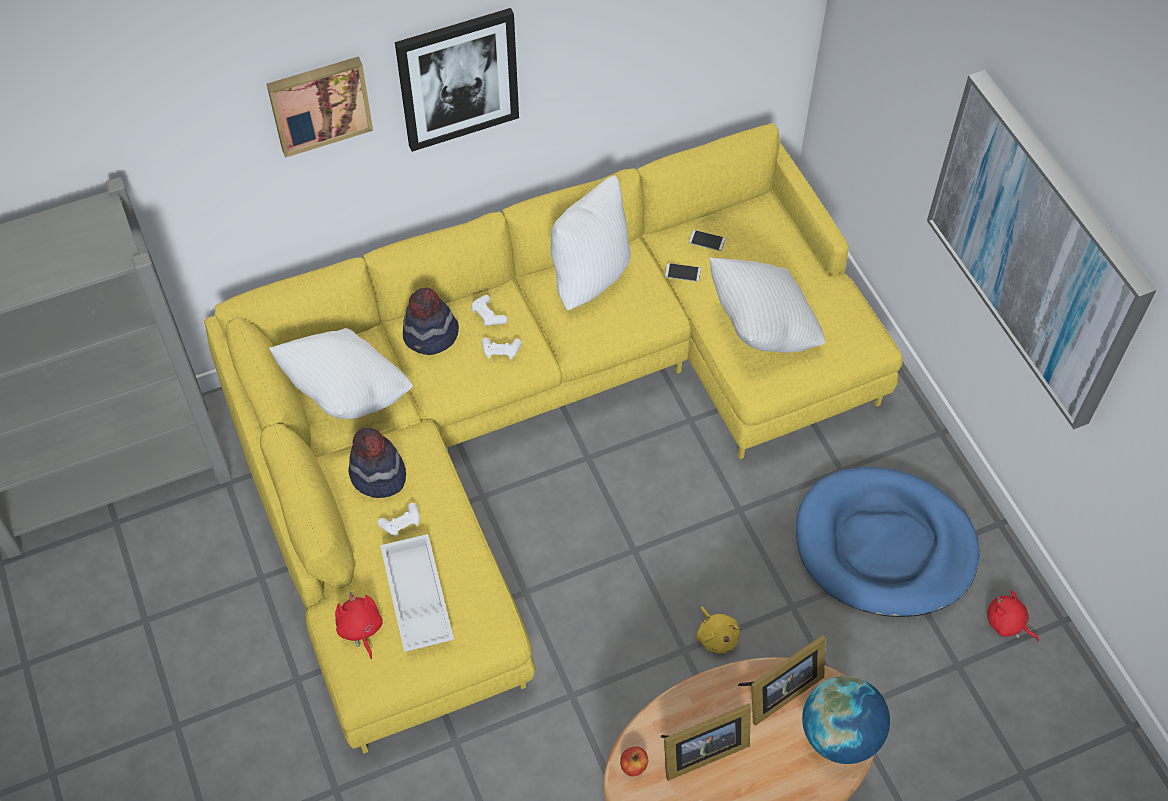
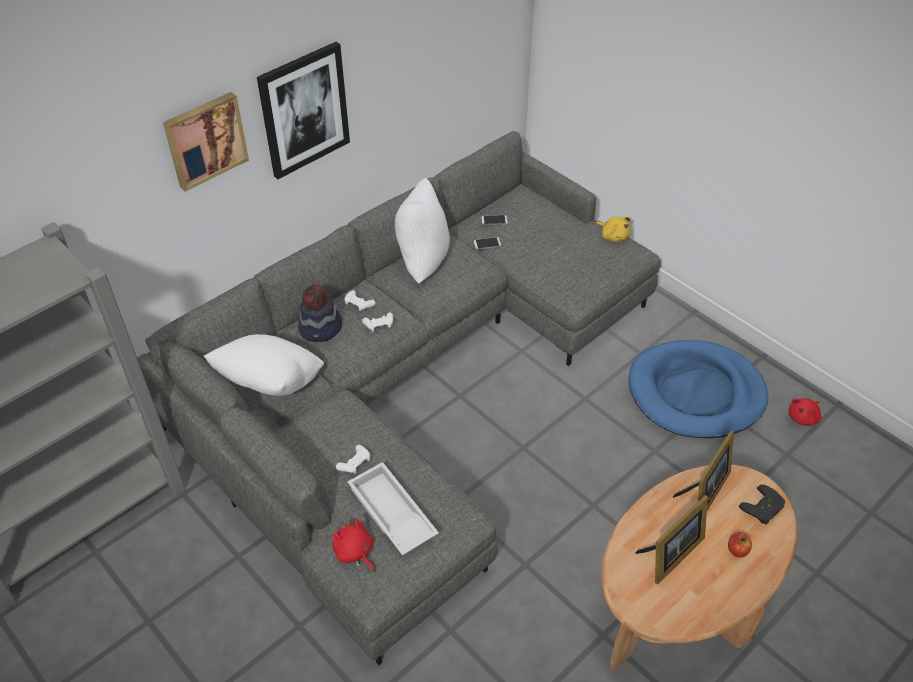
camera: 20 degrees left, 10 degrees down
(378, 476) = (321, 435): hat -> none
(533, 423) = (409, 384): yellow sofa -> grey sofa
(633, 765) = (625, 582): apple -> apple (737, 550)
(716, 636) = (612, 488): yellow plush toy -> yellow plush toy (613, 236)
(762, 327) = (560, 262): white pillow -> none
(840, 735) = (764, 508): globe -> black game controller
(1007, 623) = (803, 417): red plush toy -> red plush toy turned 60 degrees counterclockwise
(1037, 248) = (767, 120): picture -> none

